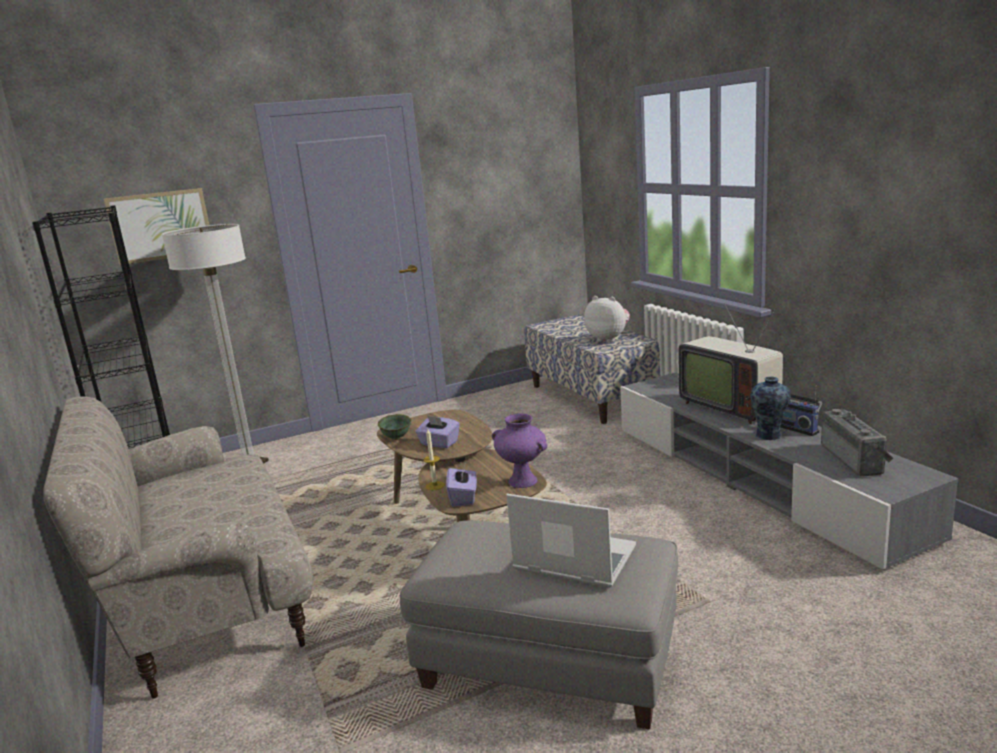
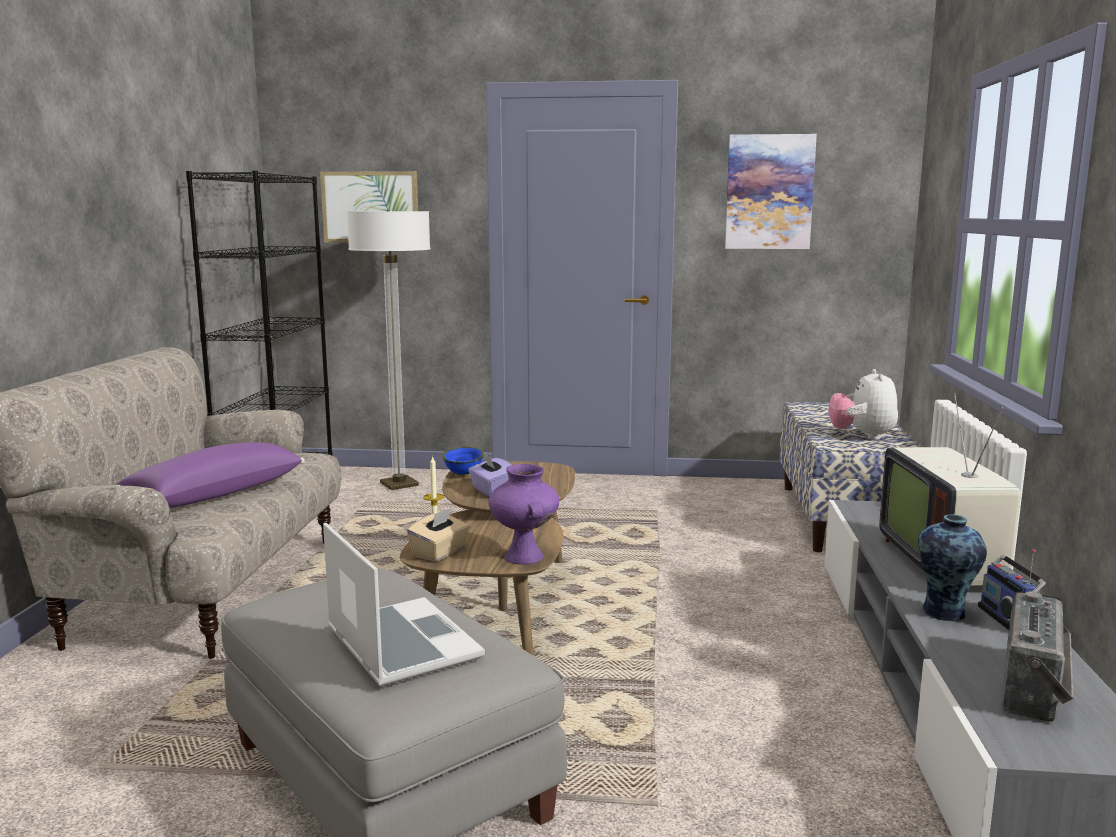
camera: 30 degrees right, 5 degrees down
(224, 514) = (214, 494): none -> purple pillow
(397, 438) = (464, 475): green bowl -> blue bowl
(463, 498) = (440, 552): purple tissue box -> beige tissue box
(487, 174) = (769, 192): none -> picture
(608, 339) = (862, 436): plush toy -> plush toy turned 150 degrees counterclockwise

